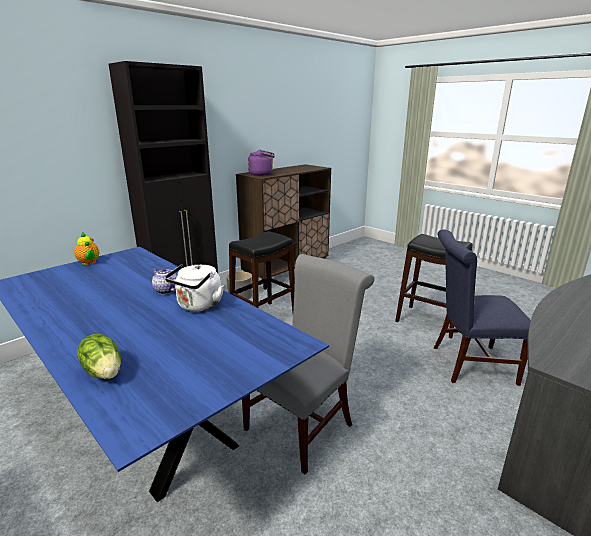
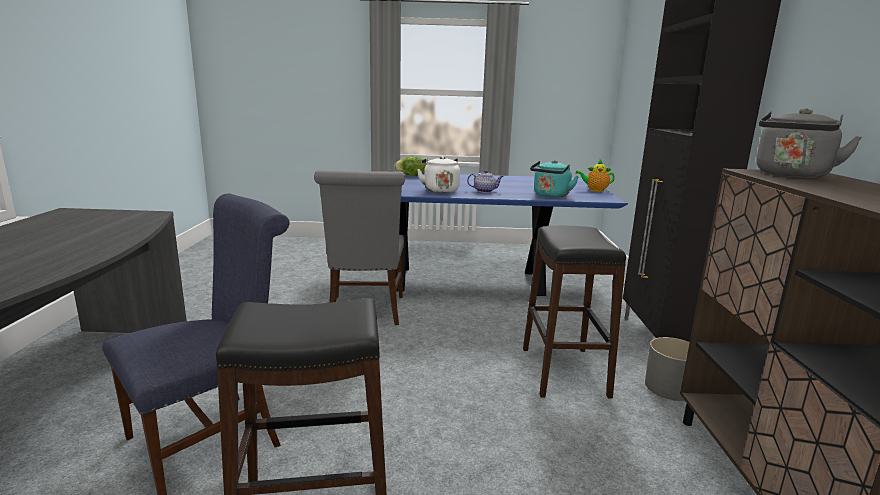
camera: 135 degrees right, 5 degrees down
(148, 267) = (550, 196): none -> turquoise kettle
(262, 174) = (791, 175): purple kettle -> grey kettle

